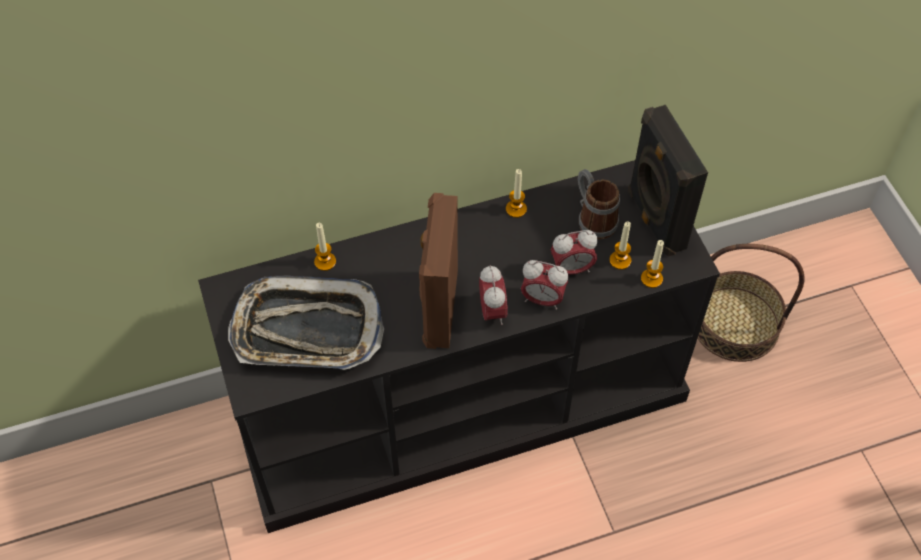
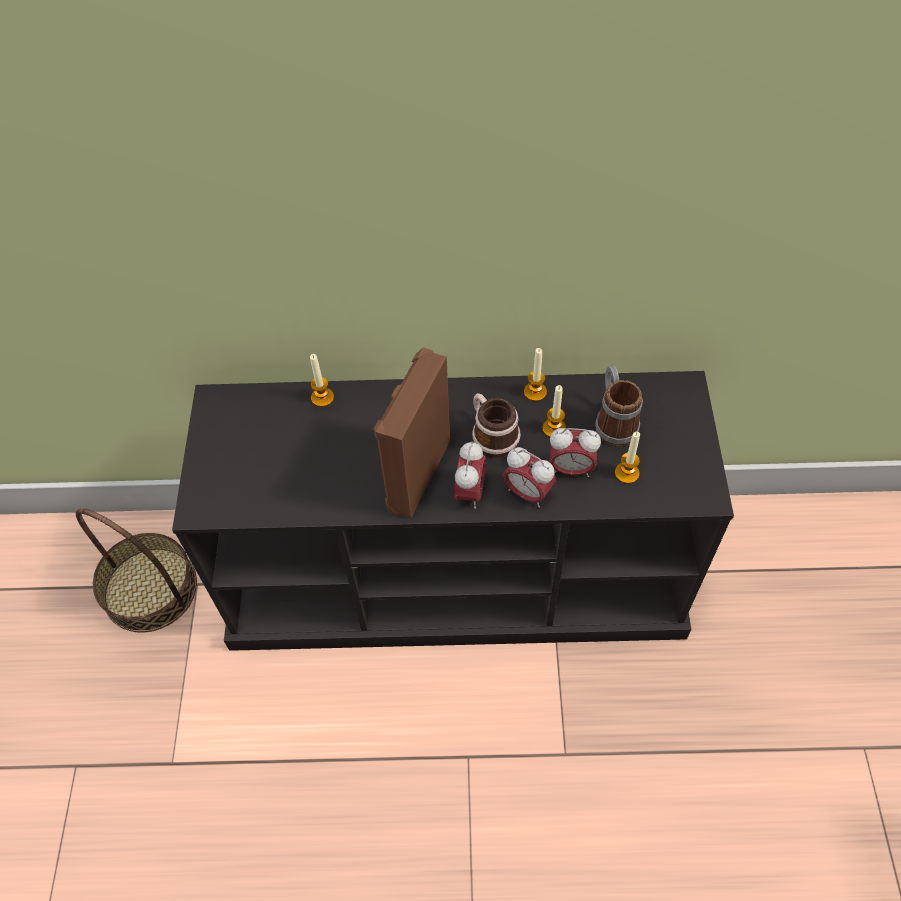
camera: 20 degrees right, 0 degrees up
(306, 330) = (276, 462): tray -> none
(492, 256) = (492, 434): none -> mug
(651, 279) = (654, 502): candle -> candle (554, 428)
(654, 220) = (679, 440): black speaker -> none
(735, 323) = (765, 573): basket -> basket (150, 589)

